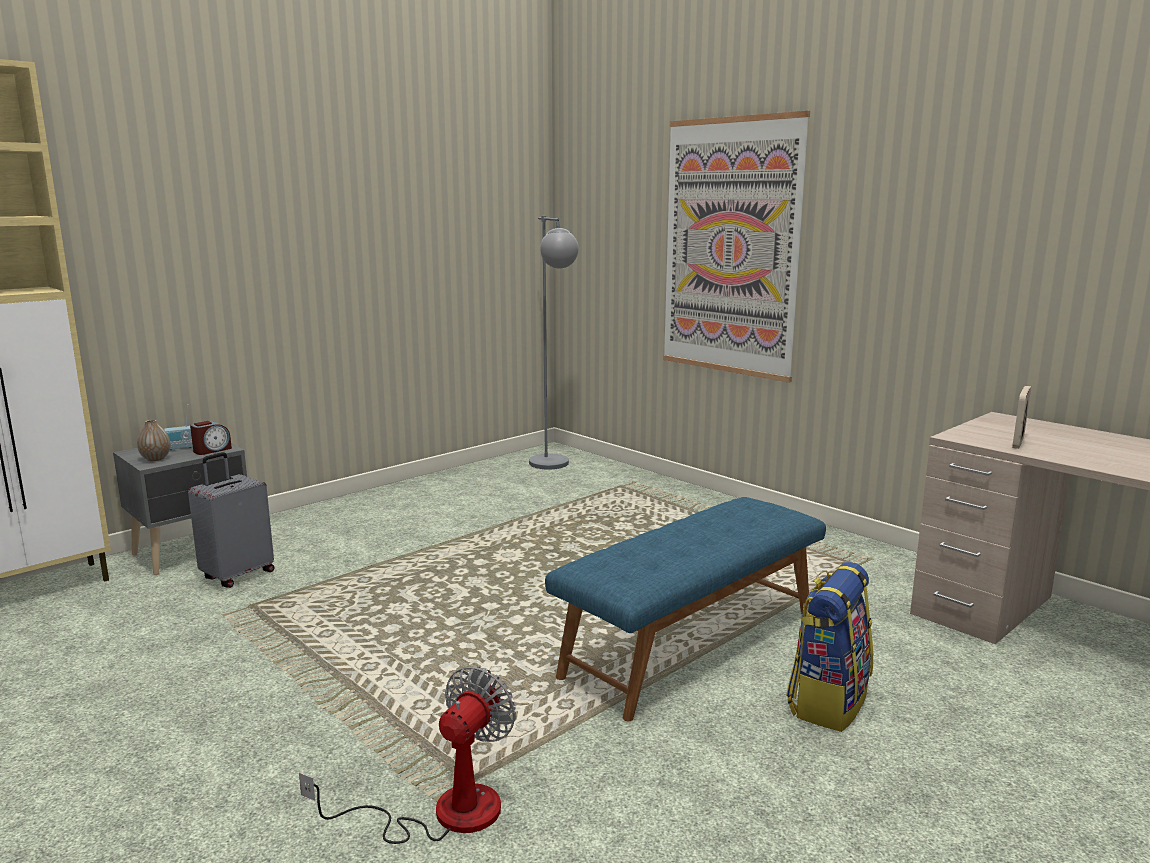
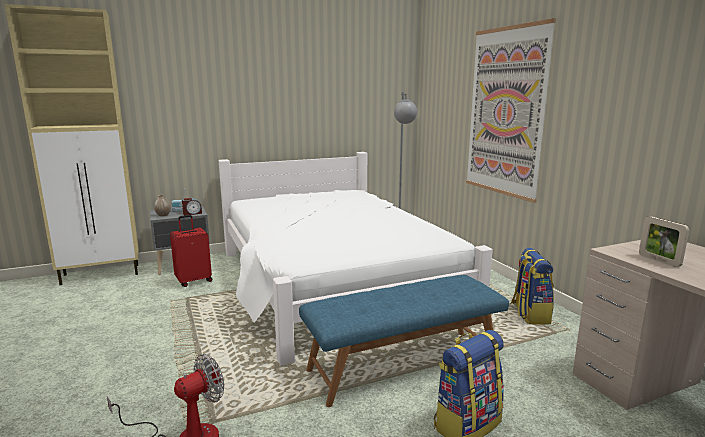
camera: 20 degrees right, 0 degrees up
(237, 575) = (194, 281): grey suitcase -> red suitcase
(493, 541) = (333, 281): none -> white bed
(809, 546) = (529, 314): none -> backpack
(1018, 442) = (659, 260): picture frame -> picture frame turned 75 degrees counterclockwise

